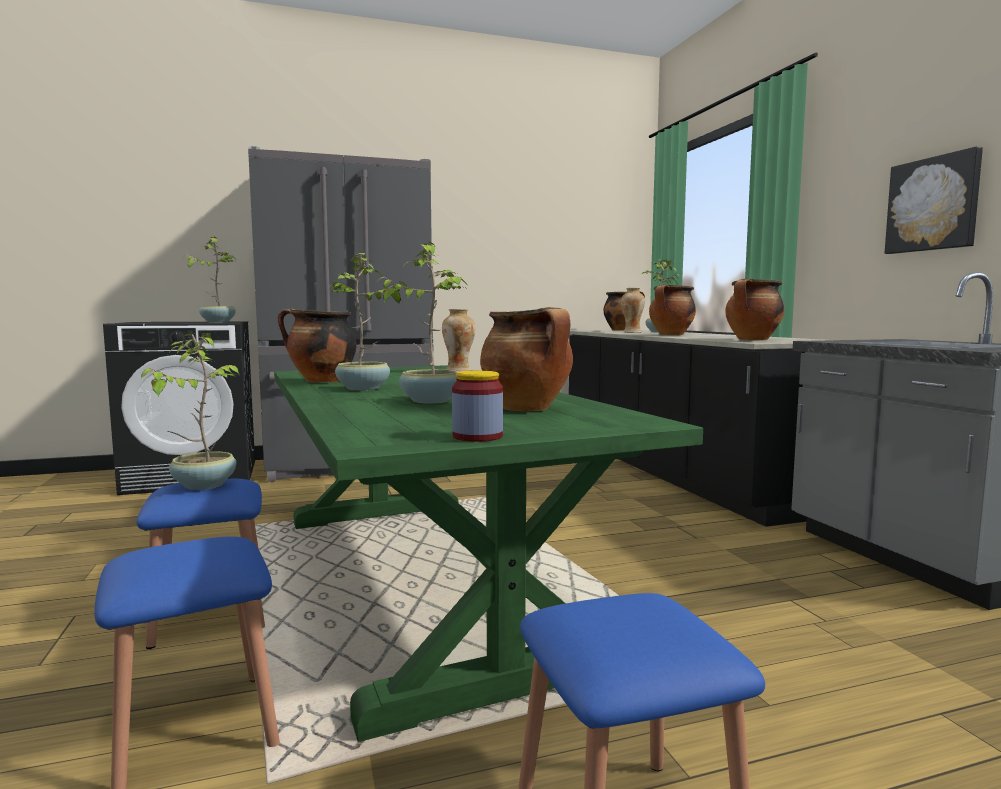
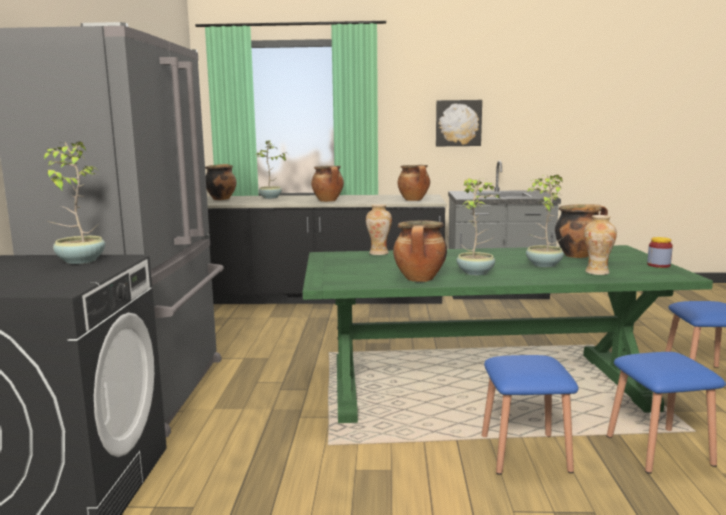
camera: 70 degrees left, 5 degrees up
(203, 485) = (527, 362): potted plant -> none
(632, 332) = (272, 201): vase -> vase (597, 272)

